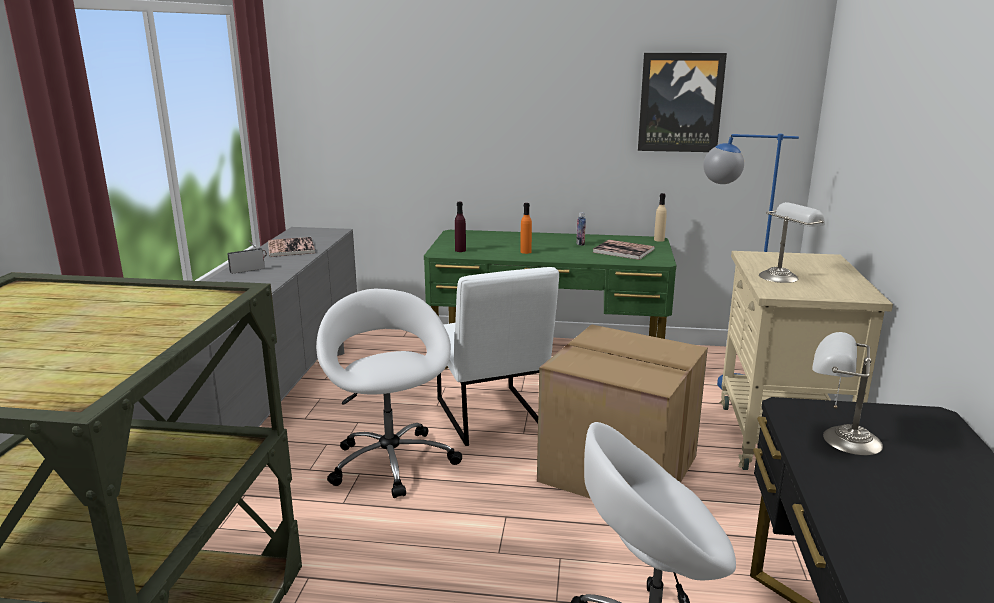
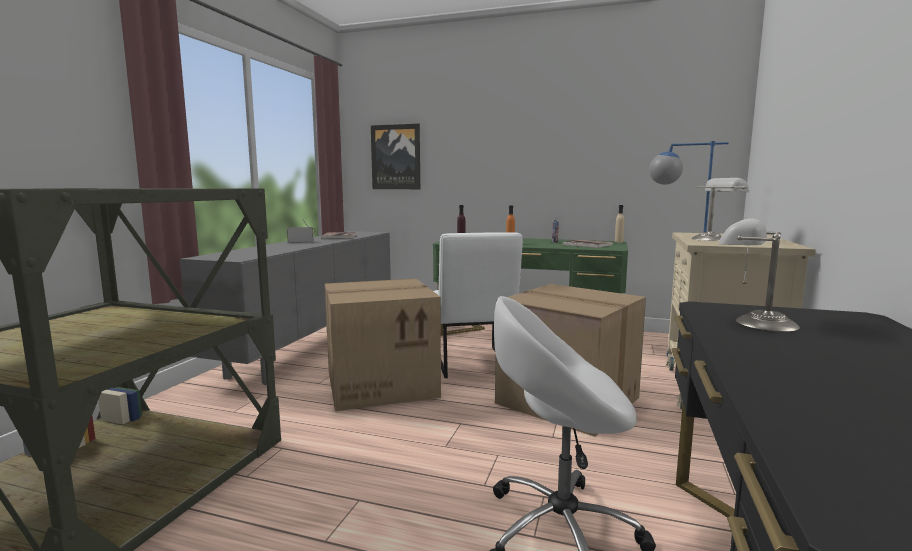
camera: 10 degrees right, 10 degrees down
(391, 462) = (382, 383): white office chair -> cardboard box
(680, 102) = (634, 136): picture -> picture (396, 157)

